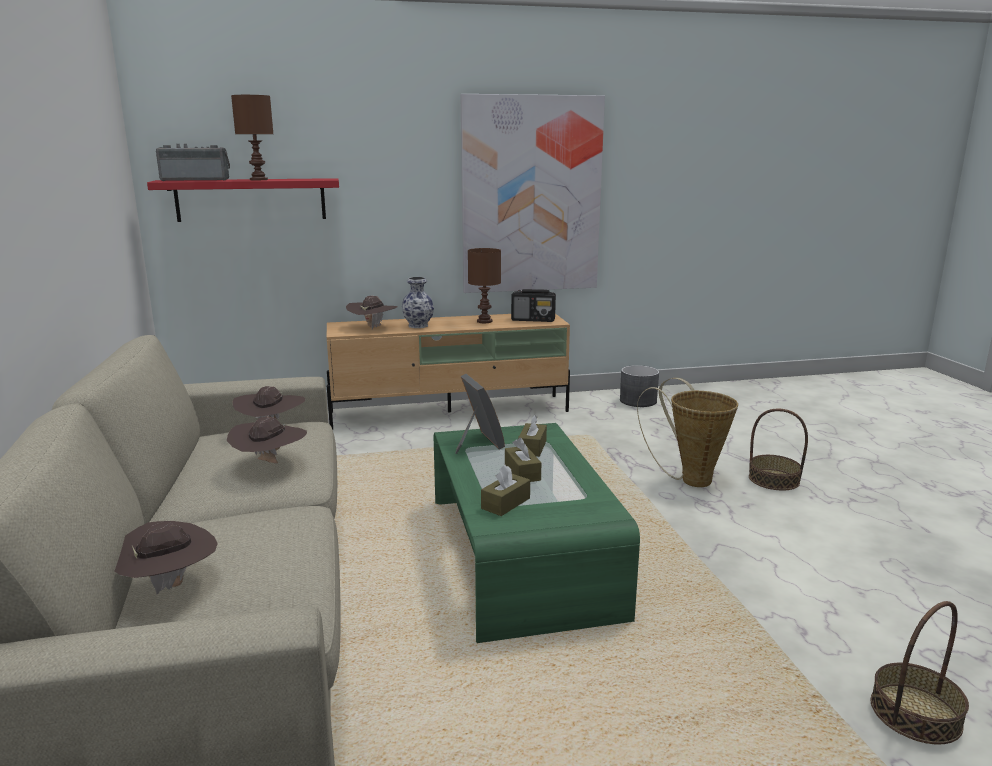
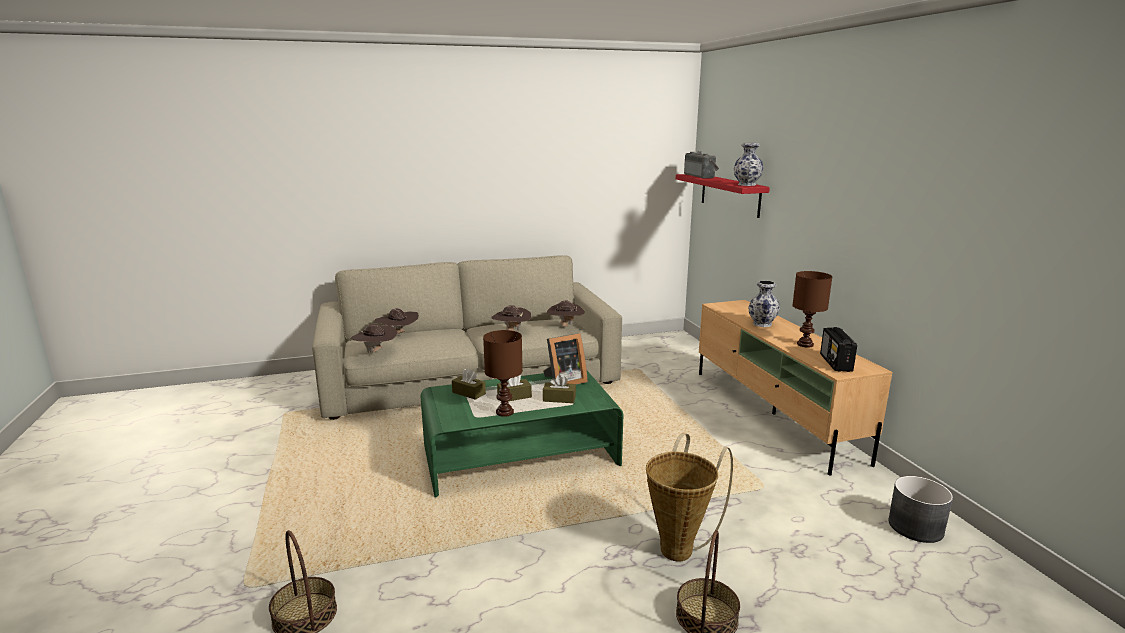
camera: 85 degrees right, 0 degrees up
(258, 180) = (718, 180): brown table lamp -> brown table lamp (504, 412)
(314, 179) = (747, 185): none -> vase
(373, 327) = (740, 312): brown hat -> brown hat (376, 352)
(531, 195) = (897, 233): picture -> none

